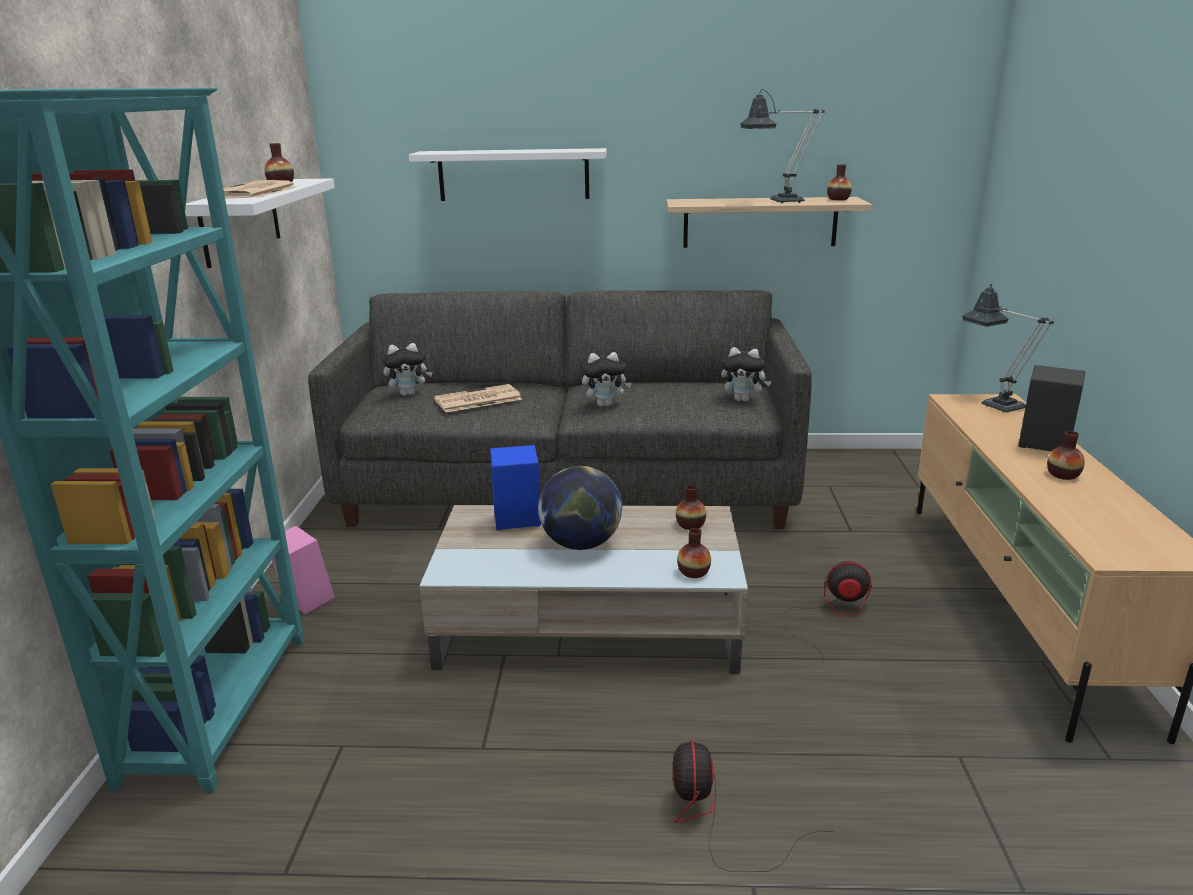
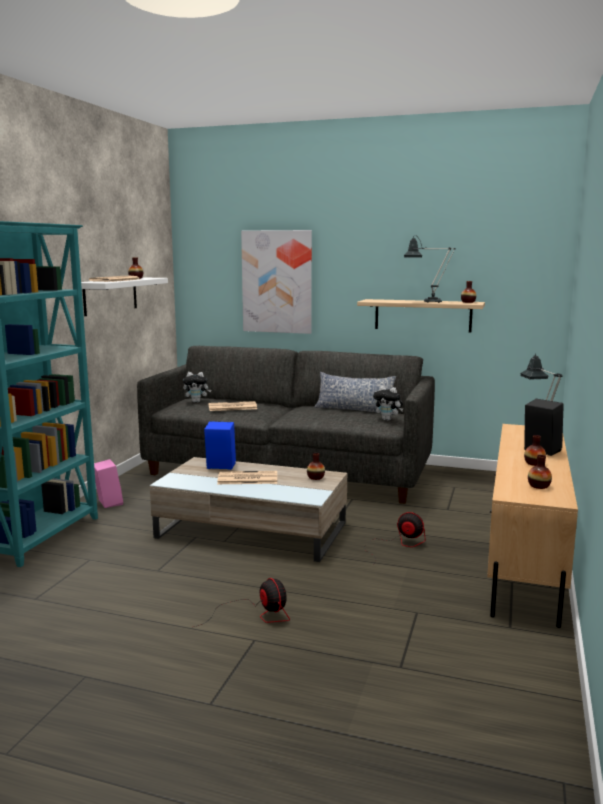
camera: 15 degrees right, 10 degrees down
(513, 175) = (277, 282): white shelf -> picture
(581, 544) = (246, 479): globe -> newspaper
(605, 404) = (302, 415): plush toy -> none
(676, 384) = (354, 409): none -> pillow
(693, 572) = (297, 496): vase -> vase (539, 486)
(716, 819) = (256, 614): fan -> fan turned 135 degrees clockwise

